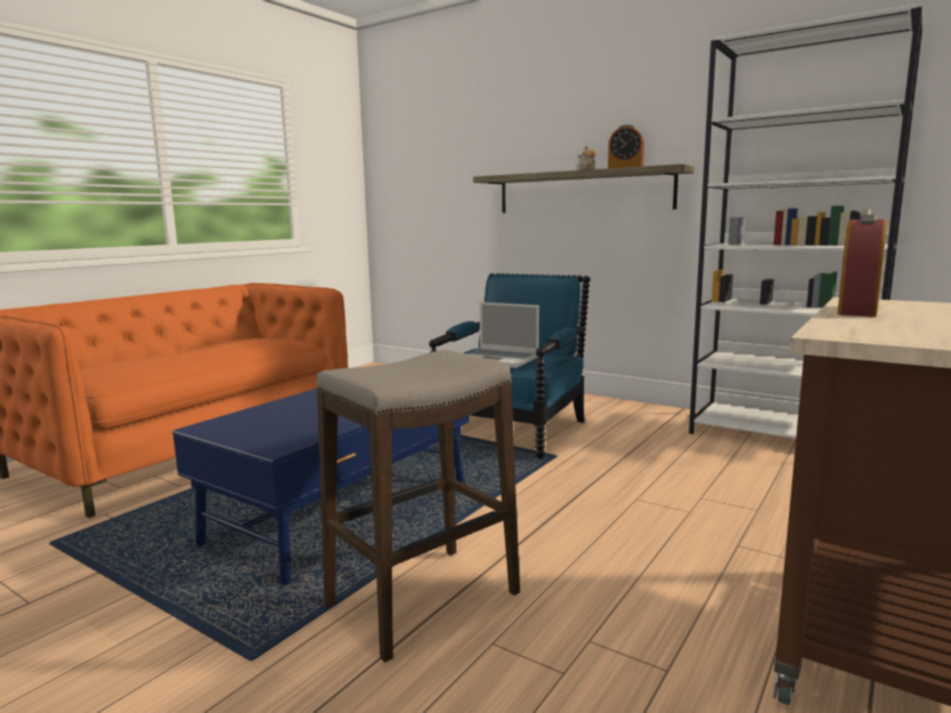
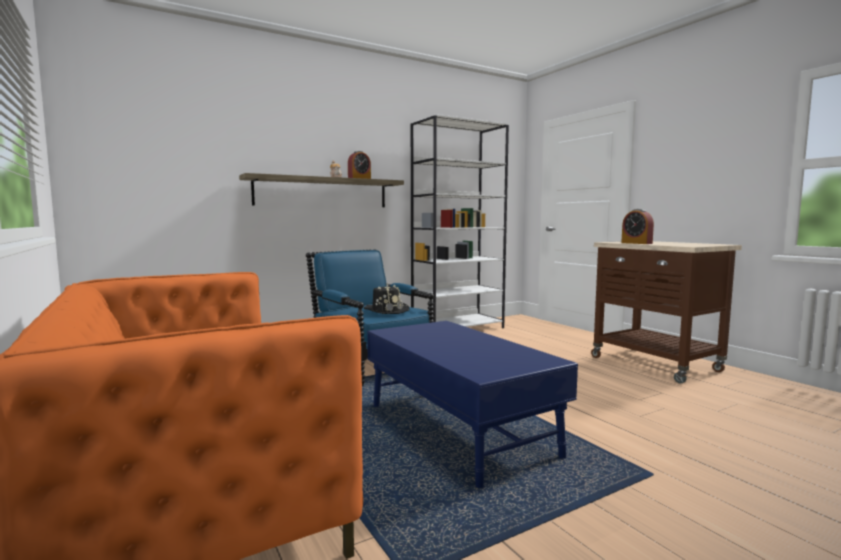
camera: 65 degrees left, 5 degrees down
(422, 600) = (595, 423): stool -> none
(500, 360) = (386, 310): laptop -> black hat

